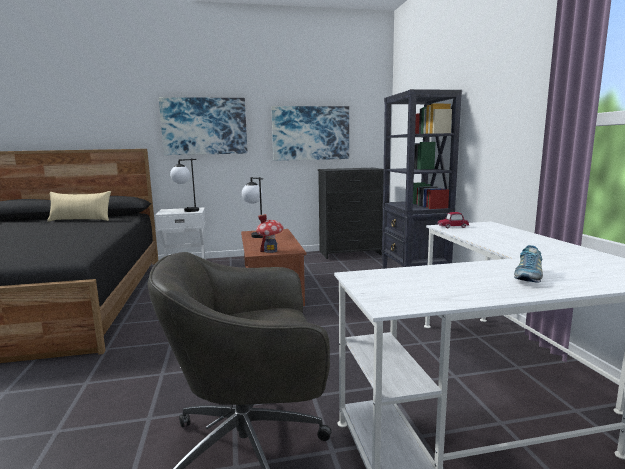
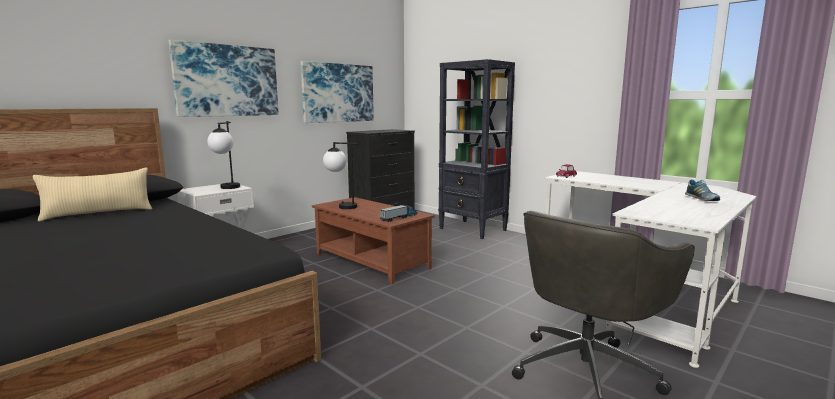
camera: 35 degrees left, 0 degrees up
(270, 250) = (399, 218): toy house -> toy truck

